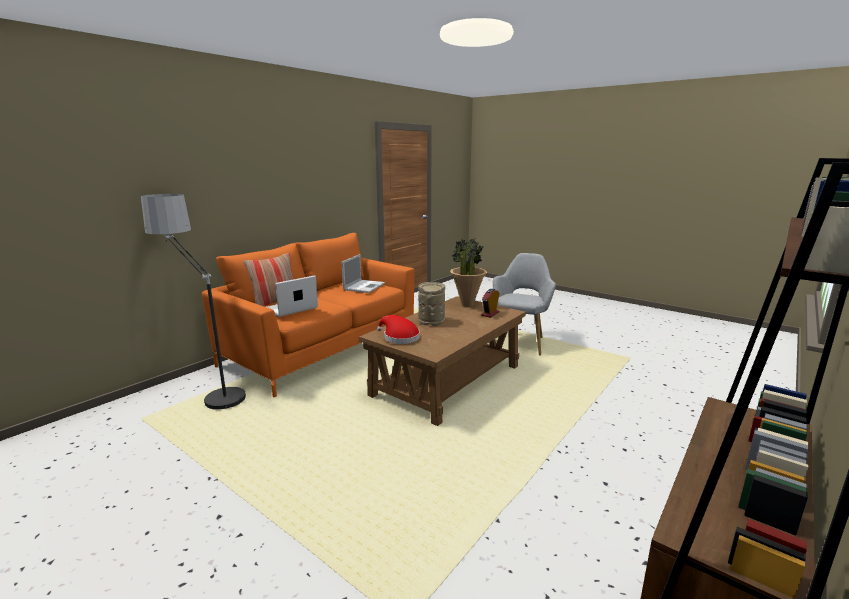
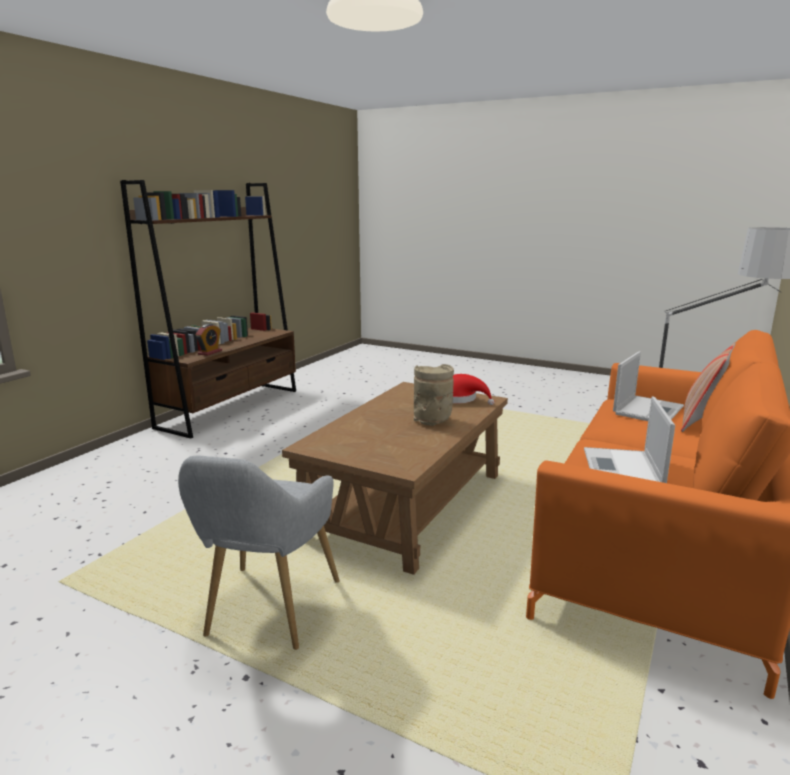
camera: 170 degrees right, 0 degrees up
(467, 304) = (387, 458): potted plant -> none
(490, 314) = (345, 440): alarm clock -> alarm clock (210, 352)

